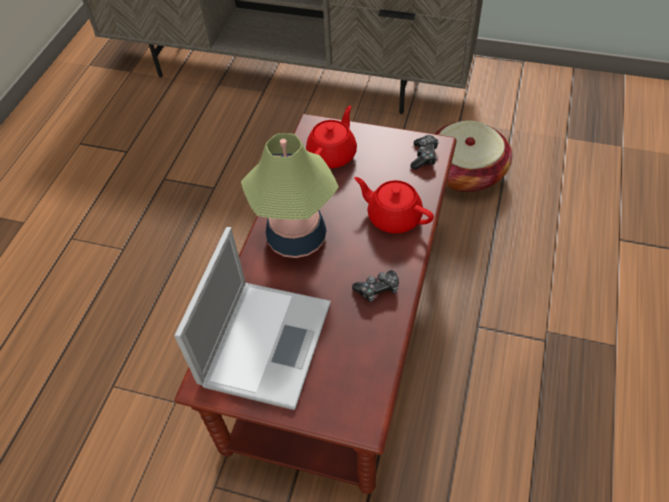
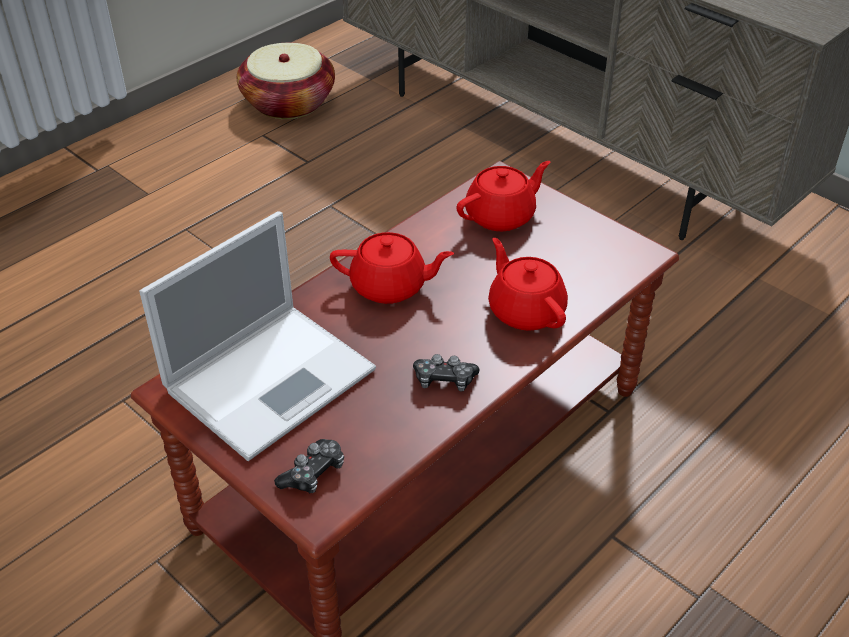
camera: 25 degrees right, 10 degrees down
(297, 237) = (390, 286): table lamp -> red teapot
(424, 156) = (618, 259): game controller -> game controller (313, 473)
(465, 172) = (724, 342): basket -> basket (288, 103)

